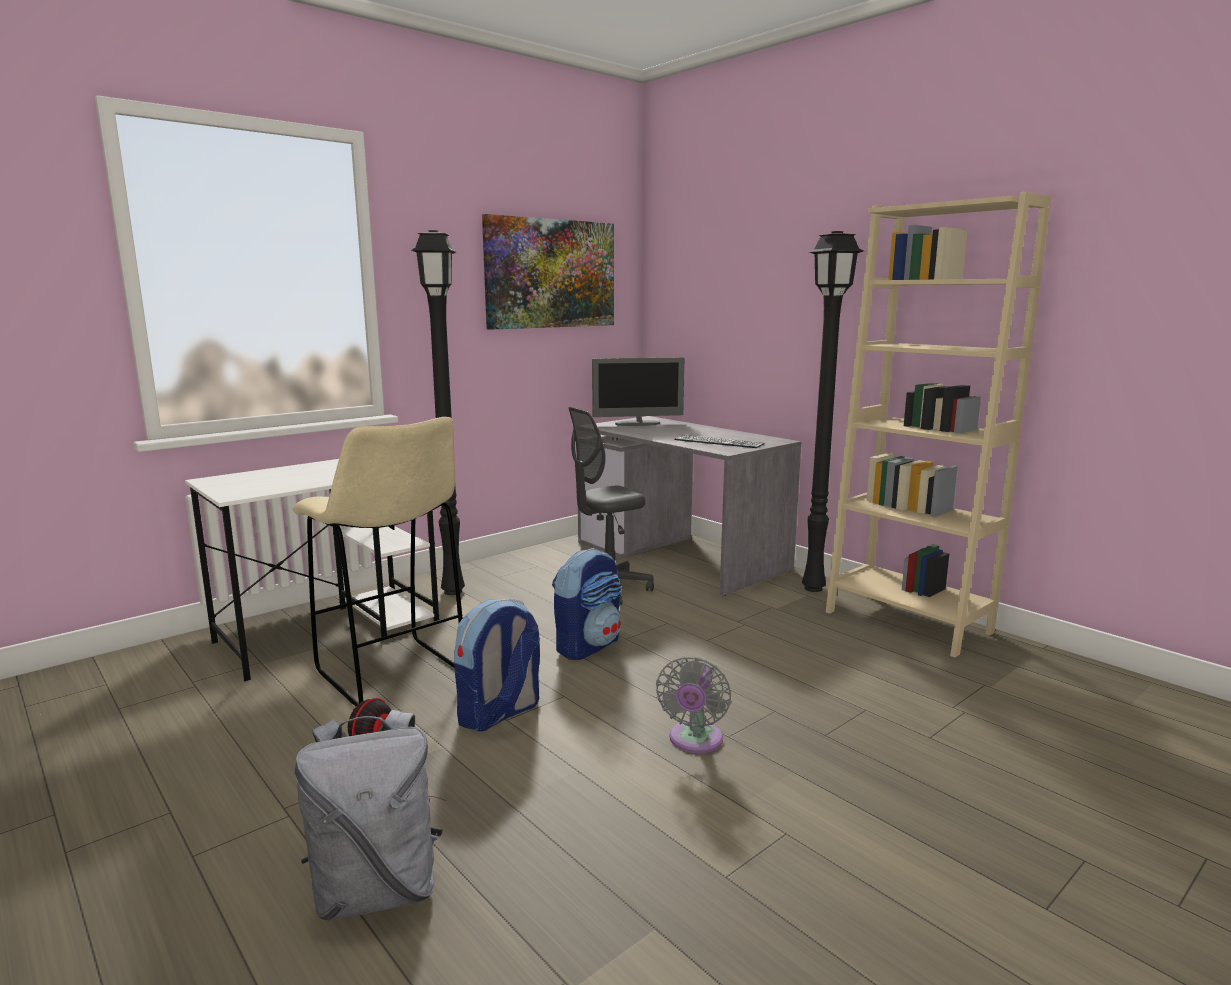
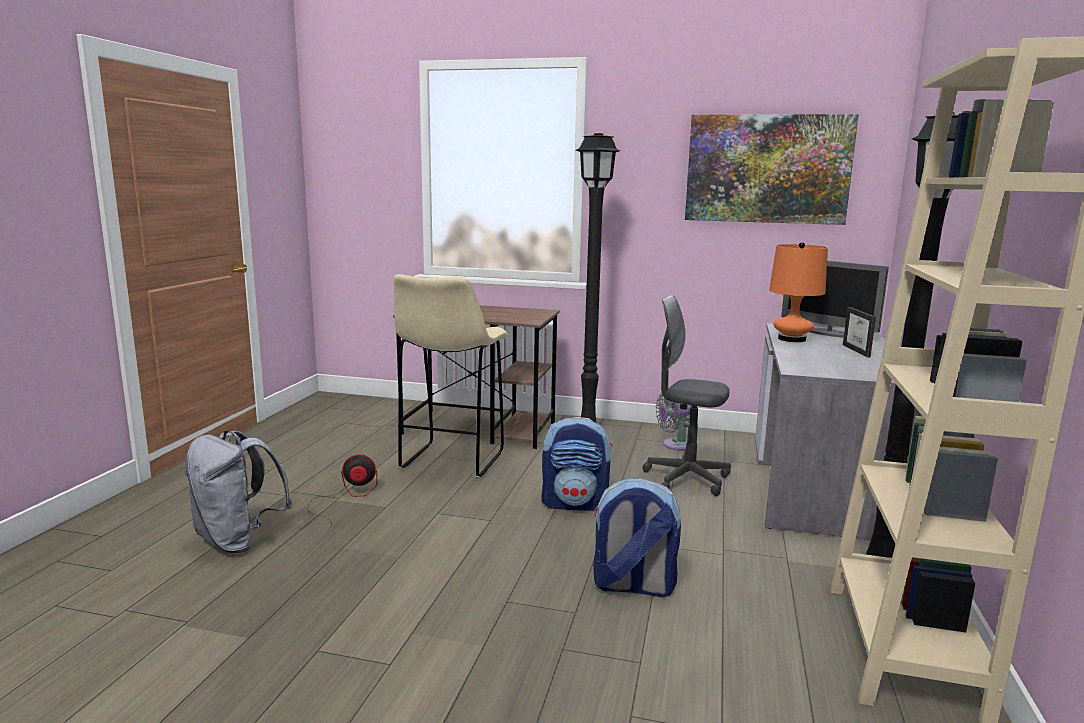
camera: 55 degrees right, 0 degrees up
(330, 632) = (480, 428): white desk -> brown desk
(499, 714) = (441, 508): backpack -> backpack (632, 586)
(638, 433) = (791, 339): none -> orange table lamp
(694, 741) = (482, 588): grey fan -> grey fan (675, 445)
(700, 430) = (861, 351): none -> picture frame
(719, 442) = (830, 363): keyboard -> none

